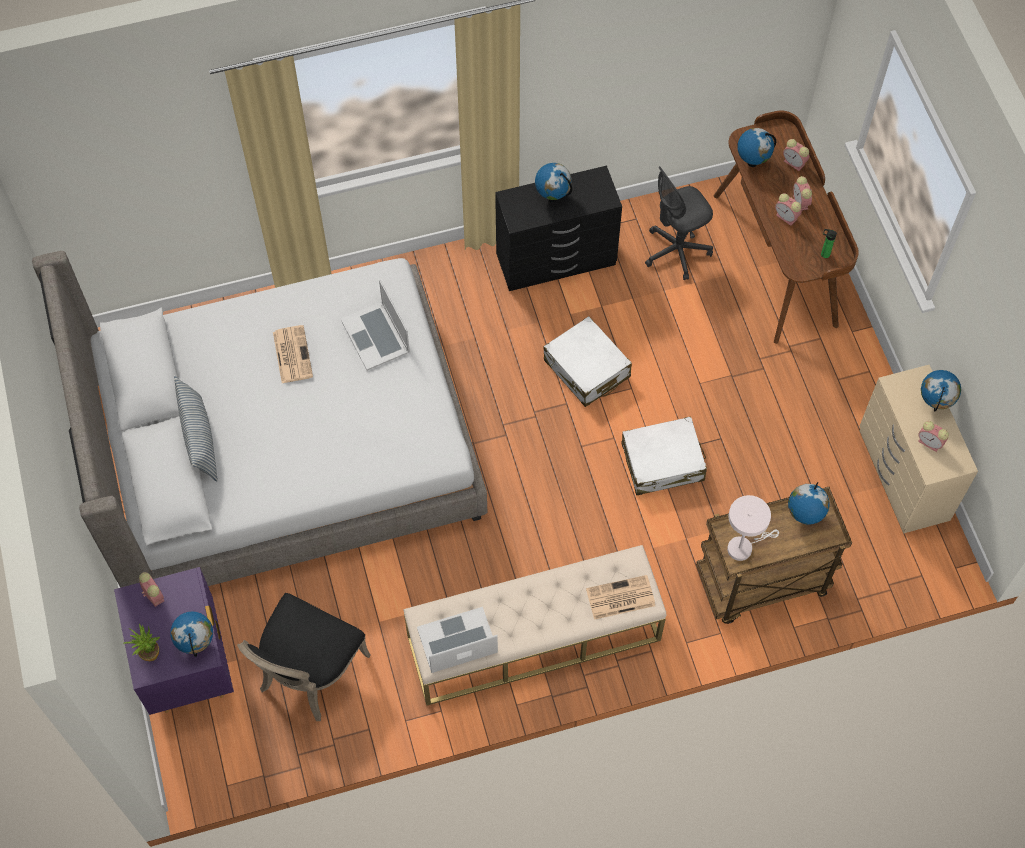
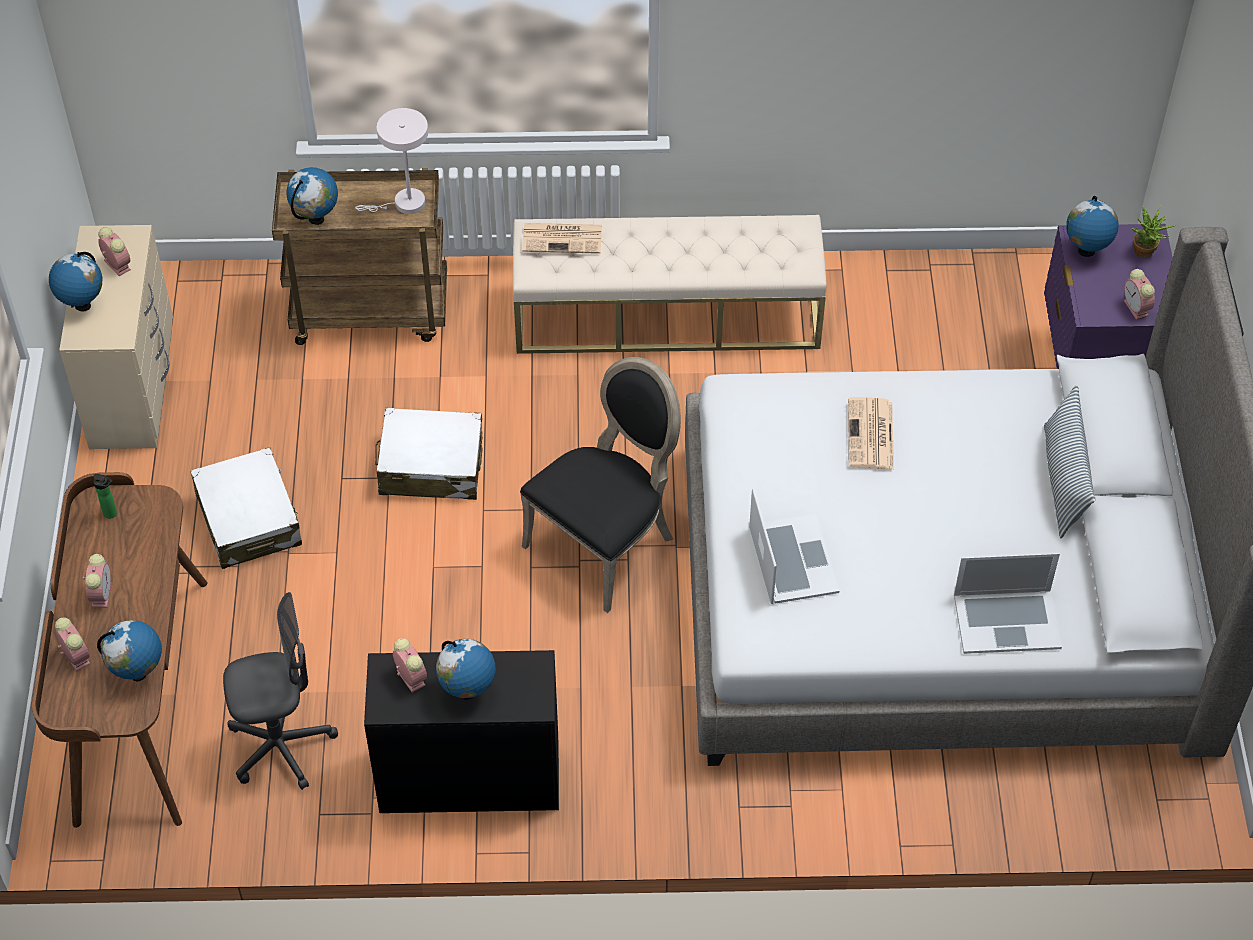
camera: 165 degrees left, 10 degrees down
(292, 354) = (918, 561): newspaper -> newspaper (871, 435)
(309, 674) = (948, 335): black chair -> black chair (606, 542)
(457, 641) = (770, 236): laptop -> laptop (1006, 620)
(586, 369) = (485, 606): white suitcase -> white suitcase (249, 519)
(787, 217) = (134, 577): alarm clock -> alarm clock (410, 677)

